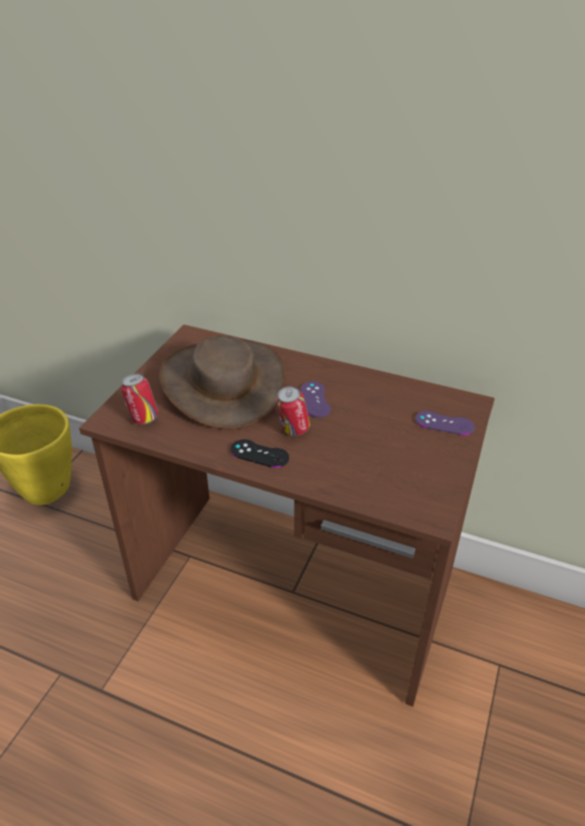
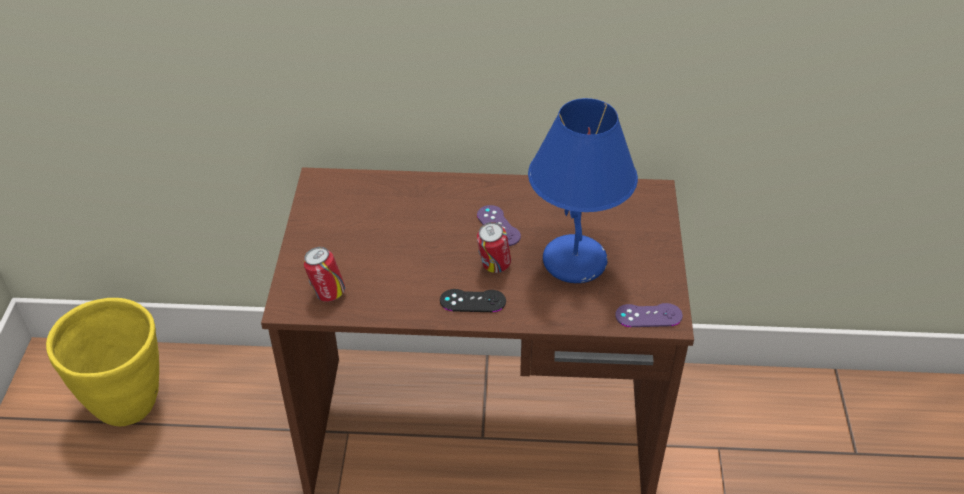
camera: 20 degrees left, 5 degrees up
(223, 383) = (390, 230): brown hat -> none
(368, 444) = (576, 262): none -> blue table lamp
(444, 423) = (638, 221): purple game controller -> purple game controller (648, 315)

